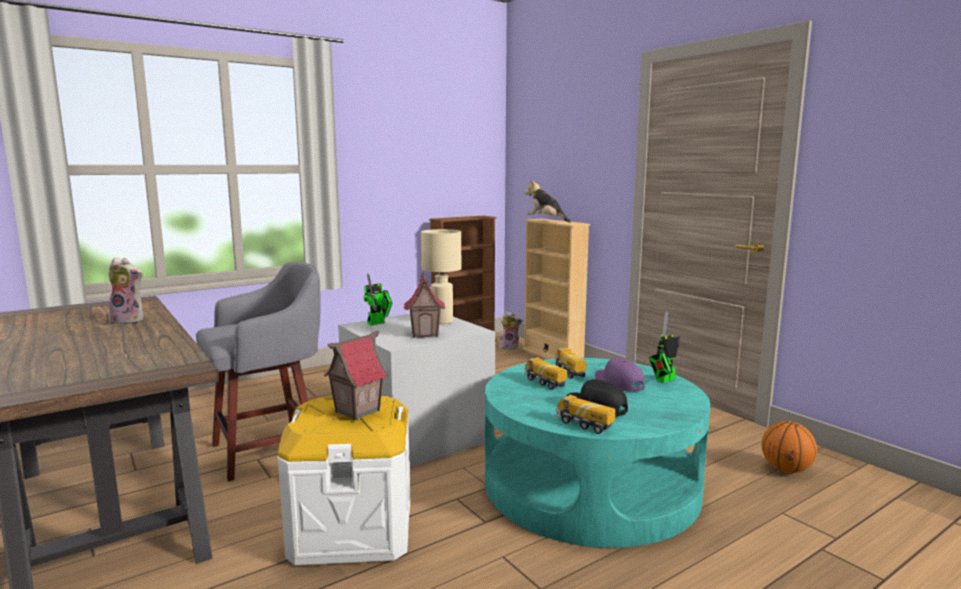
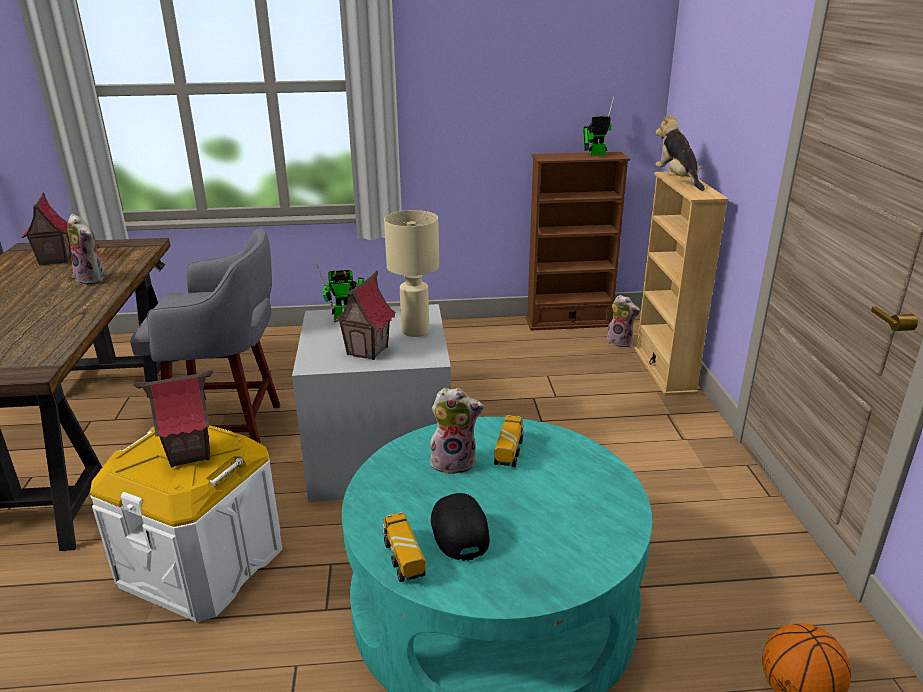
camera: 30 degrees right, 15 degrees up
(56, 317) = (54, 259): none -> toy house
(544, 382) = (454, 462): toy truck -> plush toy
(618, 383) = (546, 494): purple cap -> none
(663, 380) = (615, 509): toy robot -> toy robot (594, 154)

